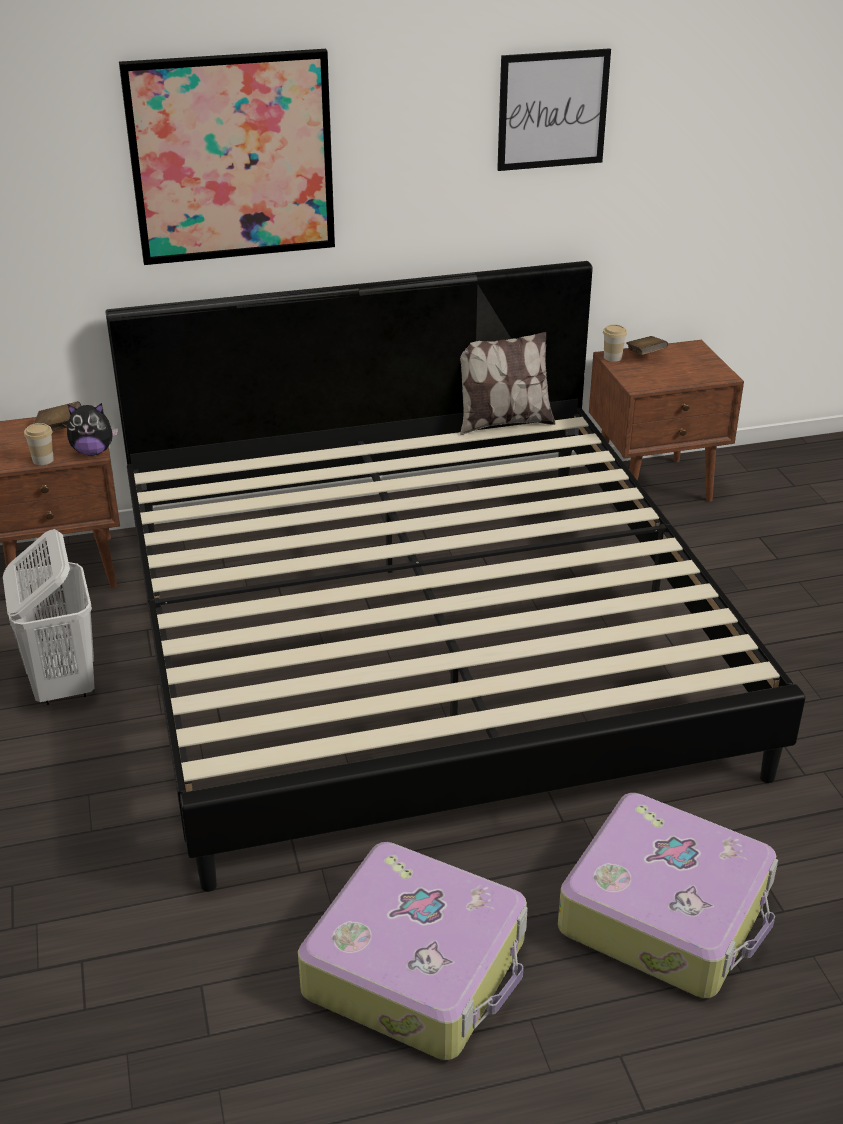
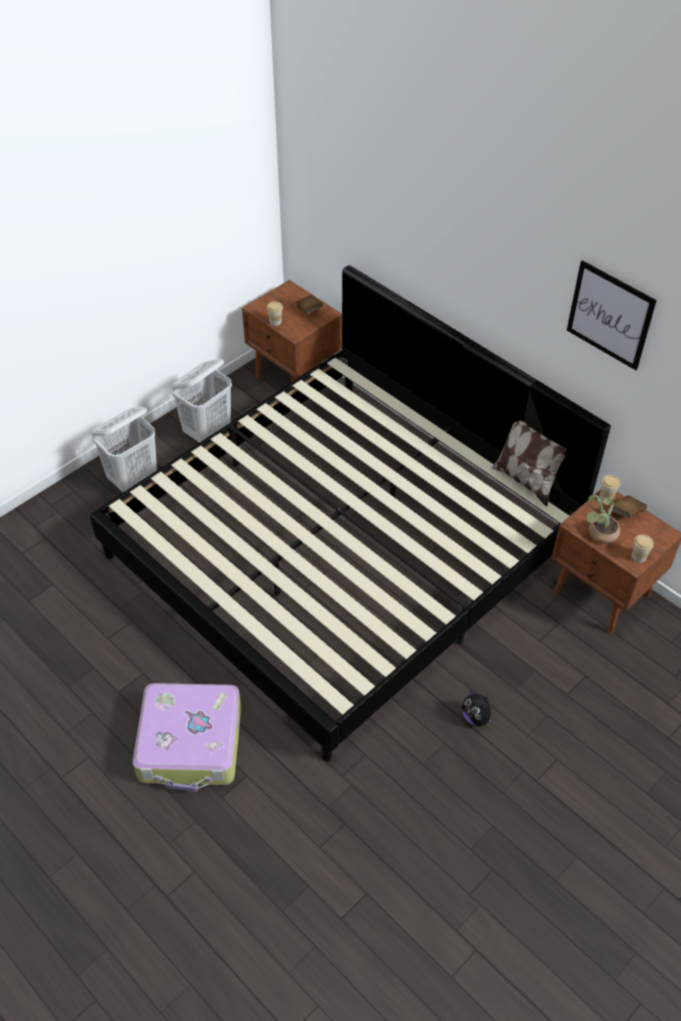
camera: 60 degrees right, 15 degrees up
(69, 800) = (133, 479): none -> white laundry basket
(93, 451) = (297, 334): plush toy -> plush toy (476, 718)
(232, 158) = (422, 225): picture -> none
(418, 967) = (101, 656): suitcase -> none
(663, 378) = (599, 534): none -> potted plant
(714, 370) = (638, 557): none -> cup

